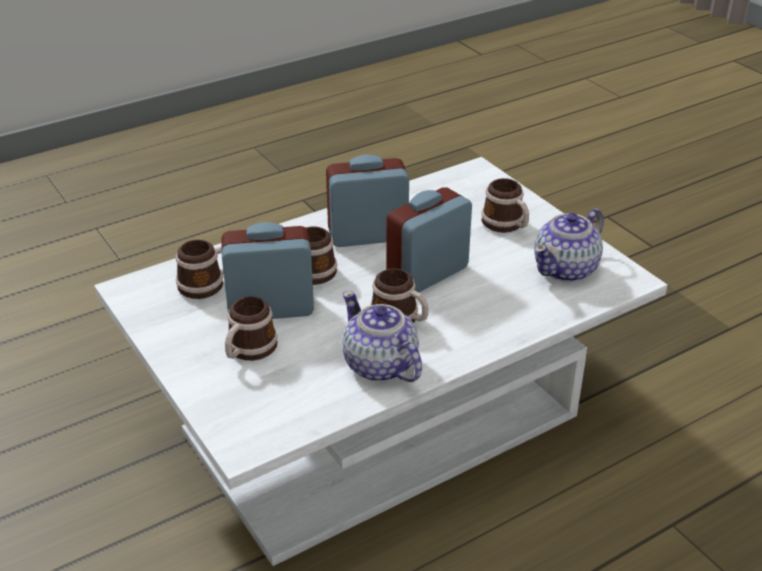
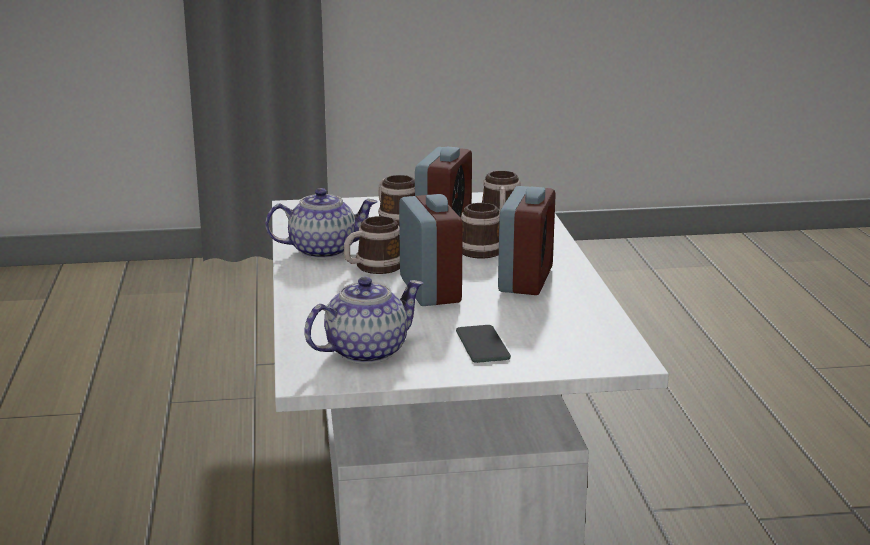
camera: 115 degrees right, 15 degrees down
(506, 225) = (482, 345): mug -> phone
(566, 269) = (365, 352): teapot -> teapot turned 75 degrees clockwise

